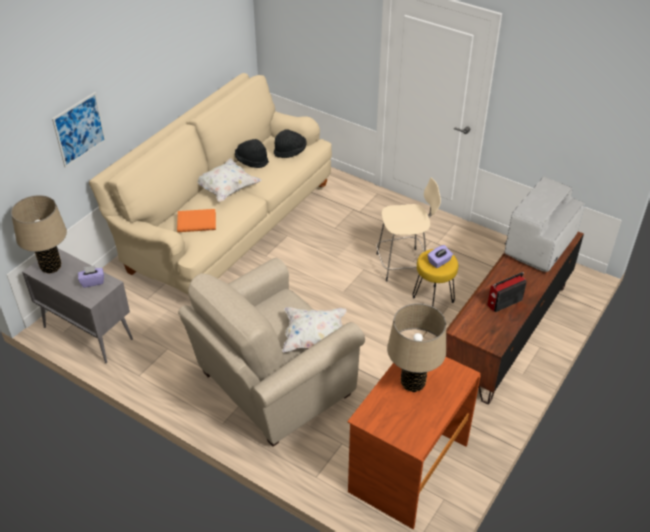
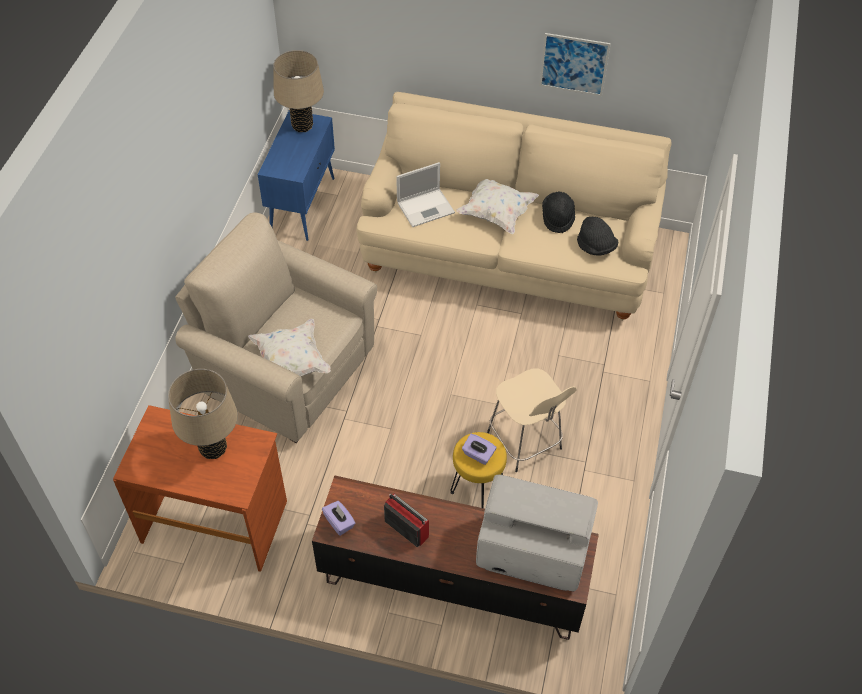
camera: 70 degrees right, 10 degrees up
(79, 129) = (405, 39): picture -> picture (574, 64)
(87, 333) = (303, 204): grey cabinet -> blue cabinet
(92, 282) = (293, 161): purple tissue box -> purple tissue box (339, 522)
(196, 221) = (426, 207): orange book -> laptop

